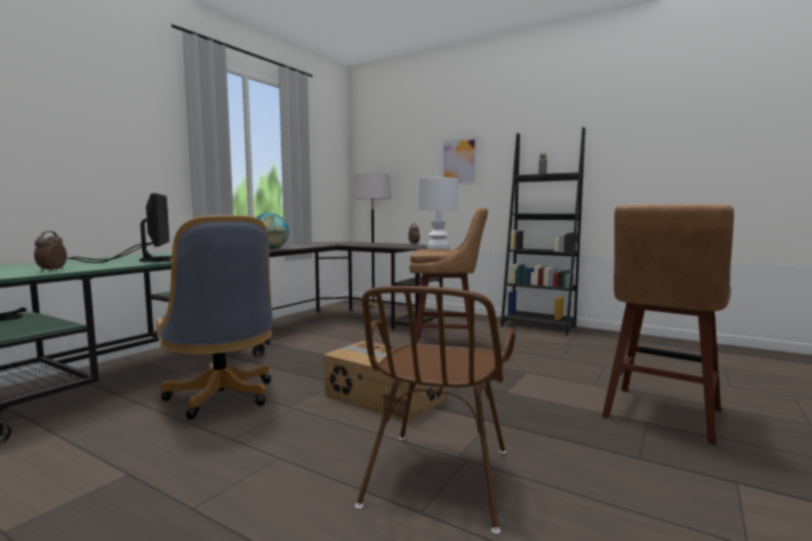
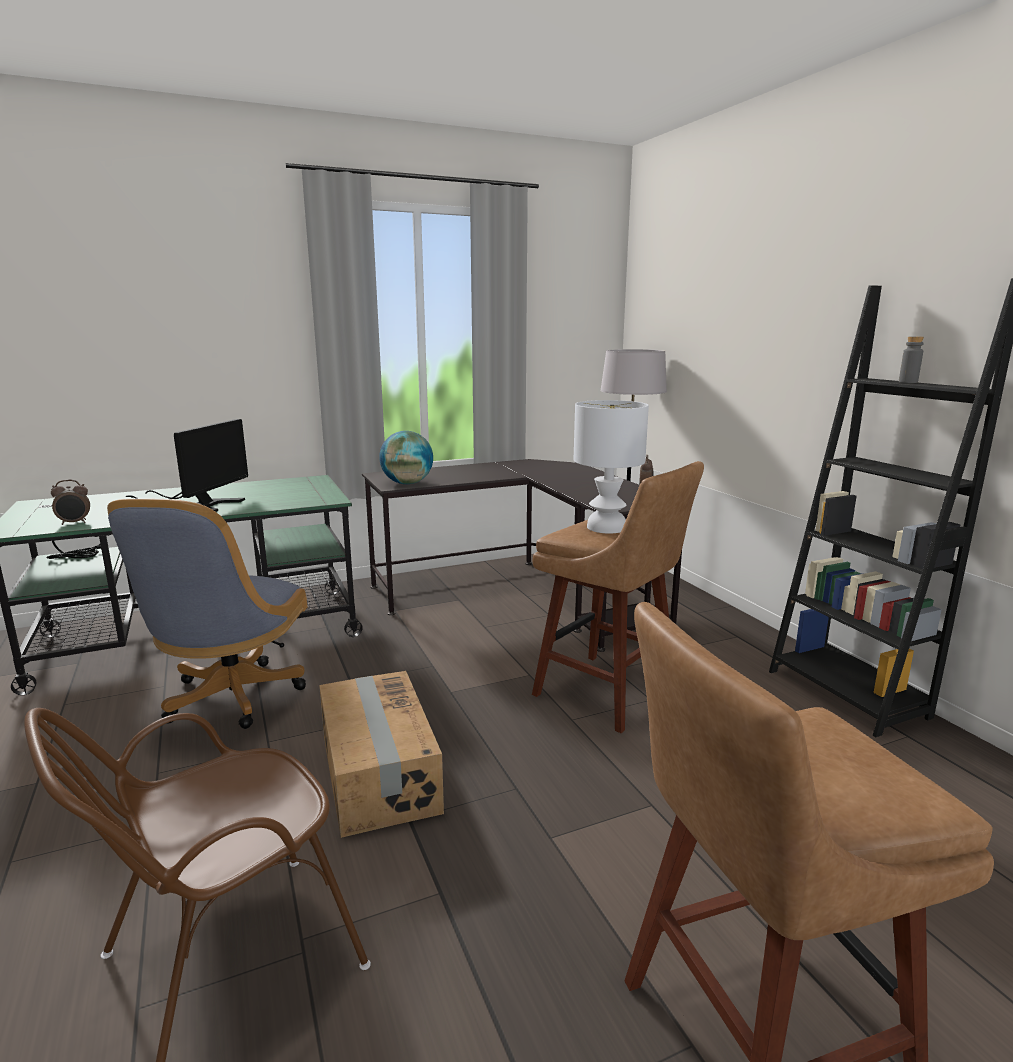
camera: 35 degrees right, 10 degrees up
(51, 271) = (74, 523): alarm clock -> alarm clock turned 150 degrees counterclockwise
(459, 162) = (772, 335): picture -> none

